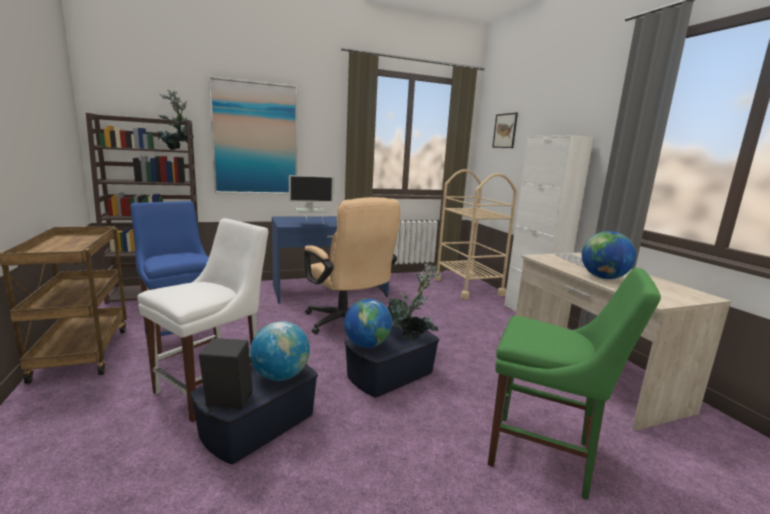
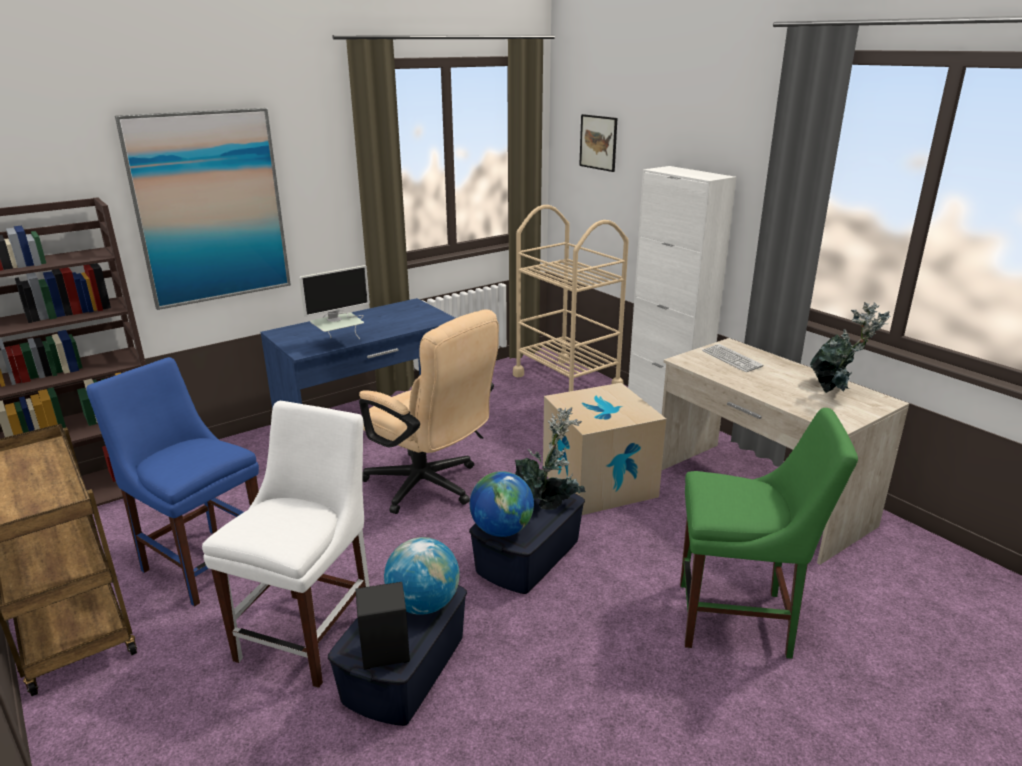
camera: 15 degrees left, 10 degrees up
(177, 150) = (91, 255): potted plant -> potted plant (836, 391)
(464, 342) = (599, 483): none -> cardboard box
(603, 278) = (772, 390): globe -> none

